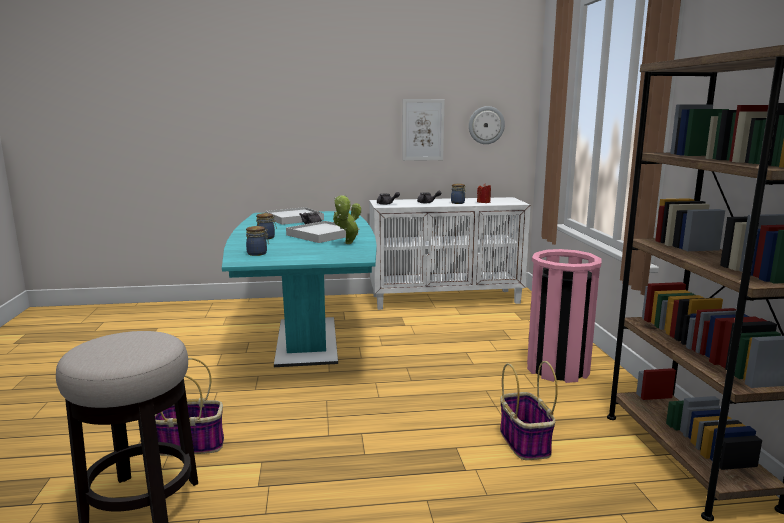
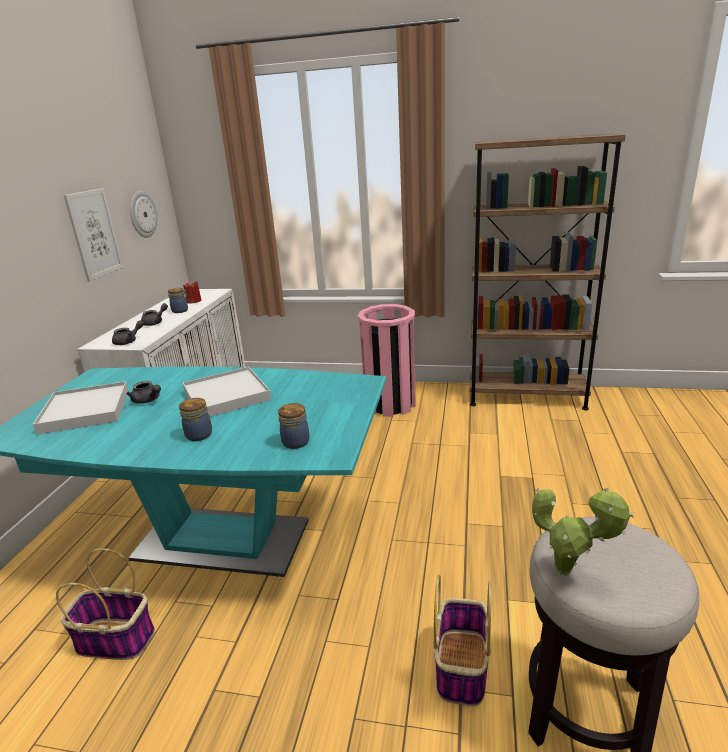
camera: 70 degrees left, 10 degrees up
(347, 244) = (292, 384): potted plant -> potted plant (568, 573)
(524, 441) = (497, 444): basket -> basket (114, 640)

